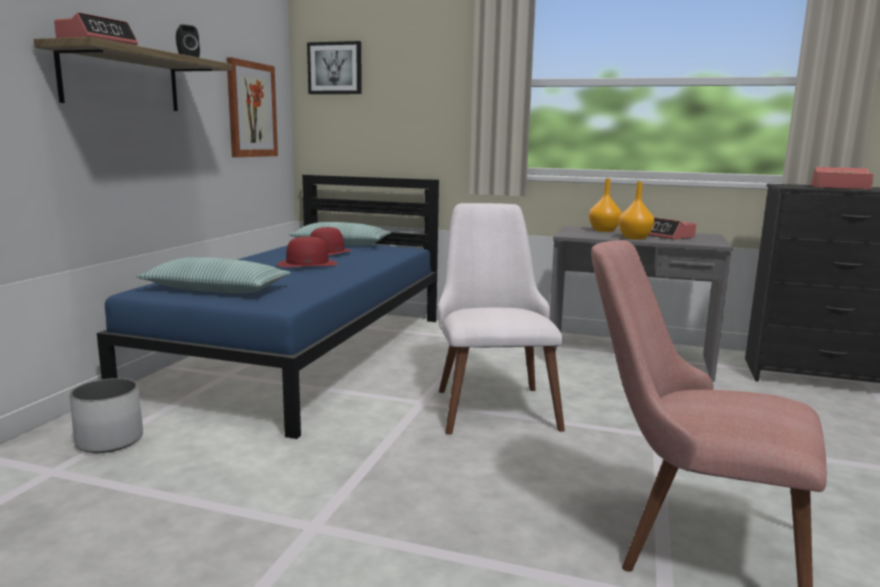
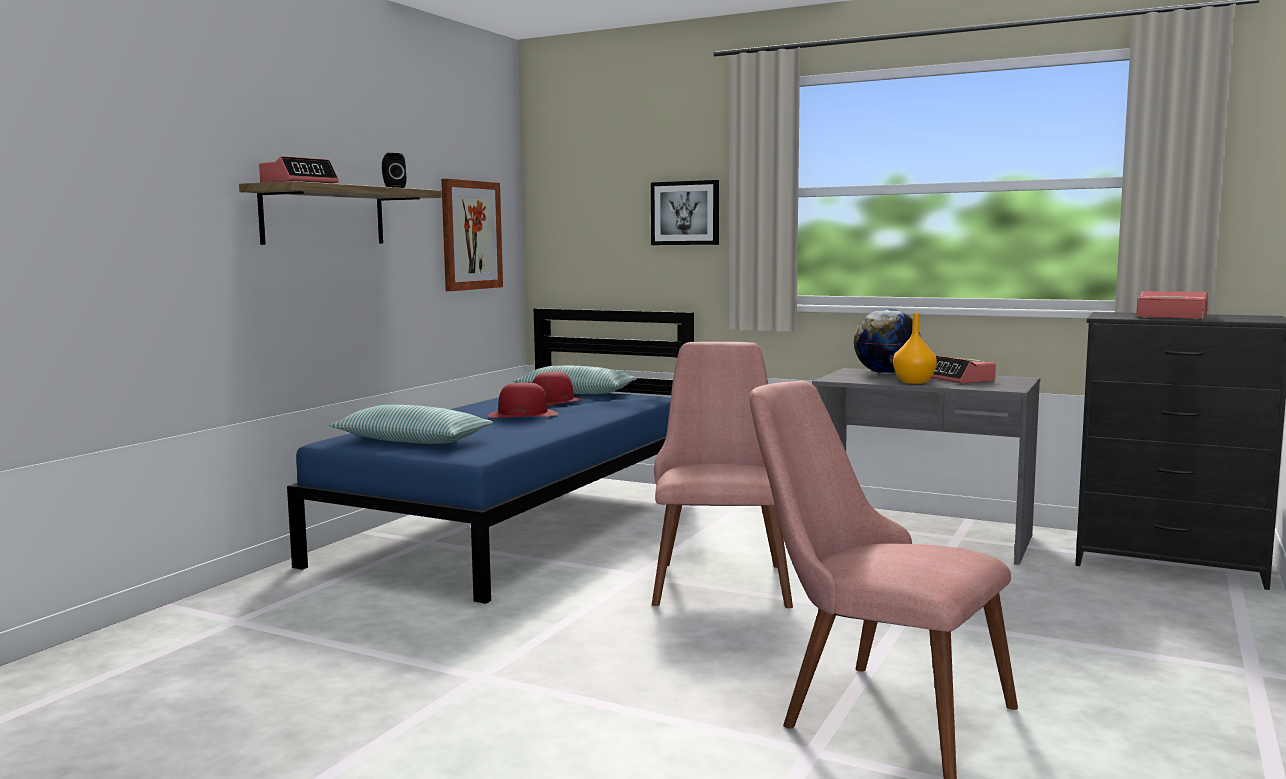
camera: 10 degrees right, 5 degrees down
(109, 440) = (293, 597): white planter -> none
(335, 68) = (572, 181): picture -> picture (685, 213)
(491, 402) = (720, 577): white chair -> pink chair
(603, 230) = (885, 373): orange vase -> globe

